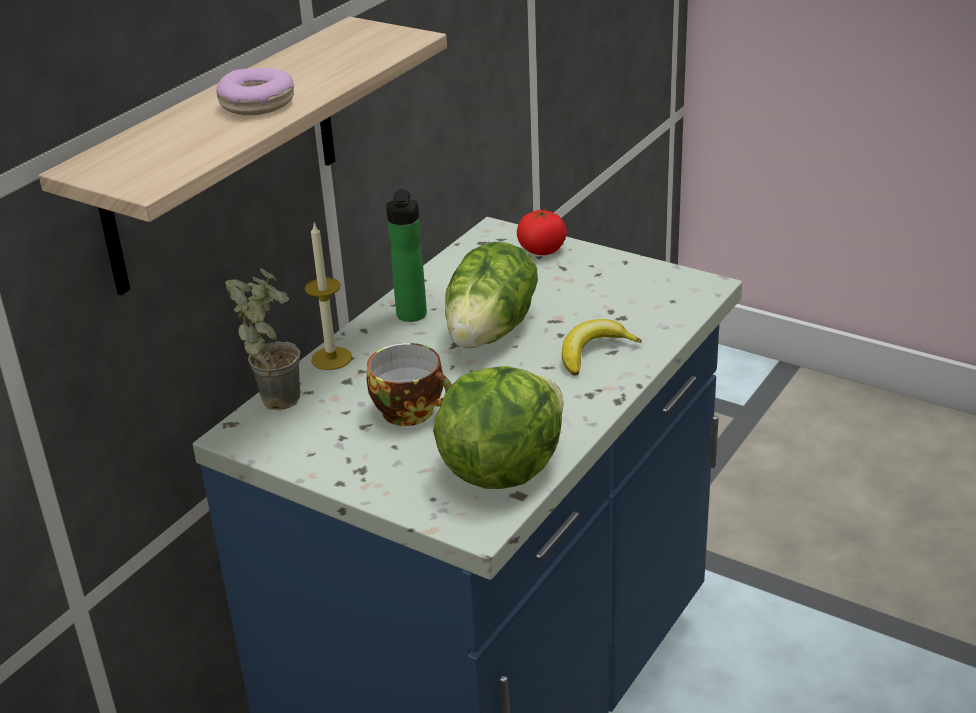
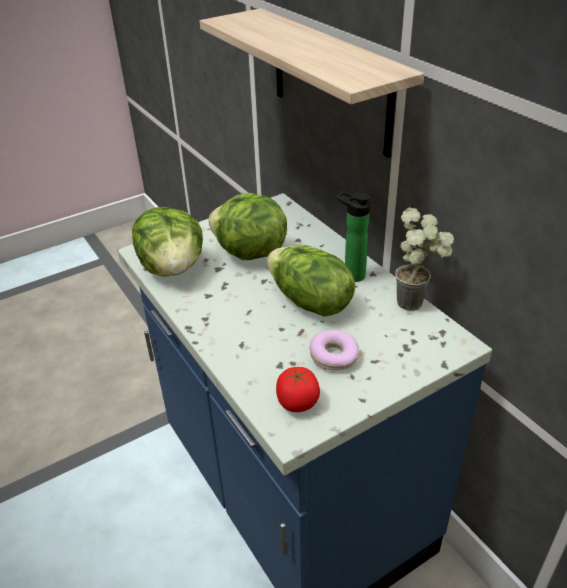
camera: 115 degrees right, 5 degrees up
(257, 103) = (287, 40): donut -> donut (333, 356)
(275, 395) = (303, 217): potted plant -> potted plant (417, 302)
(331, 358) = (325, 239): candle -> none
(412, 411) = (249, 253): cup -> lettuce
(541, 250) = (410, 359): tomato -> tomato (297, 402)
(593, 353) = (247, 336): banana -> none

